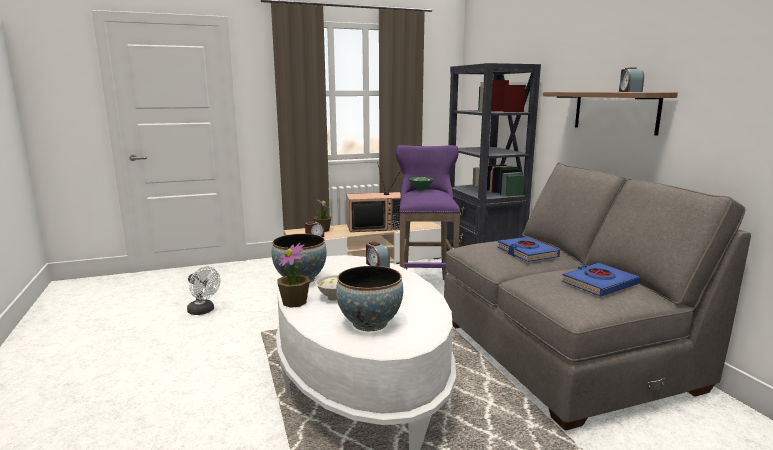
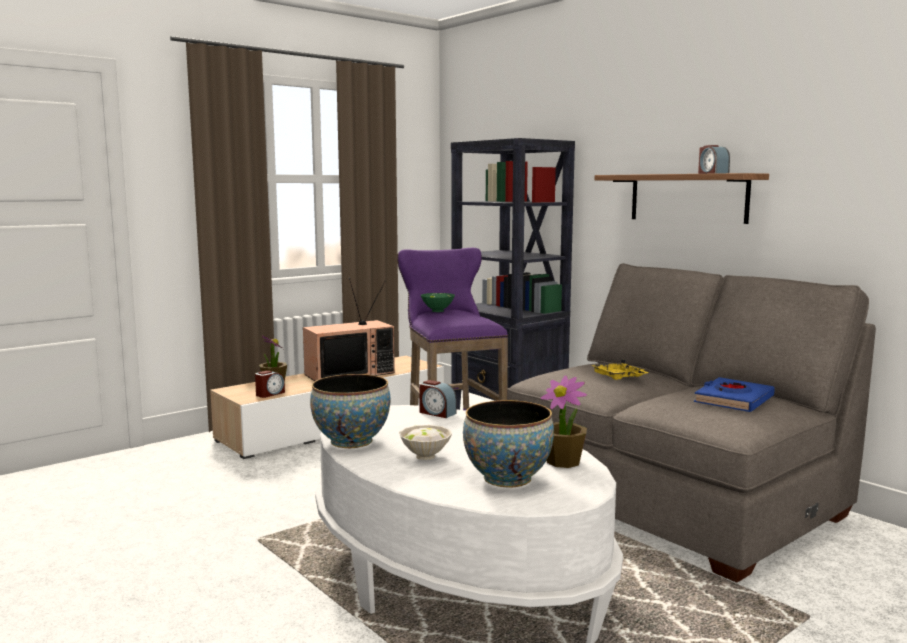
camera: 20 degrees left, 5 degrees down
(203, 311) = (134, 526): white fan -> none
(294, 302) = (377, 469): potted plant -> potted plant (563, 461)
(527, 253) = (619, 377): blue book -> yellow tray

